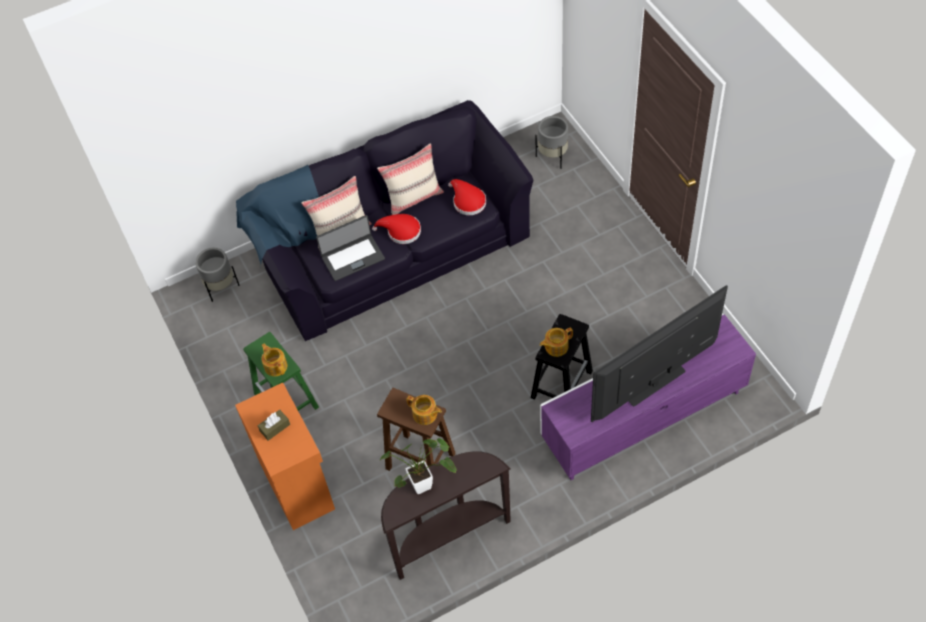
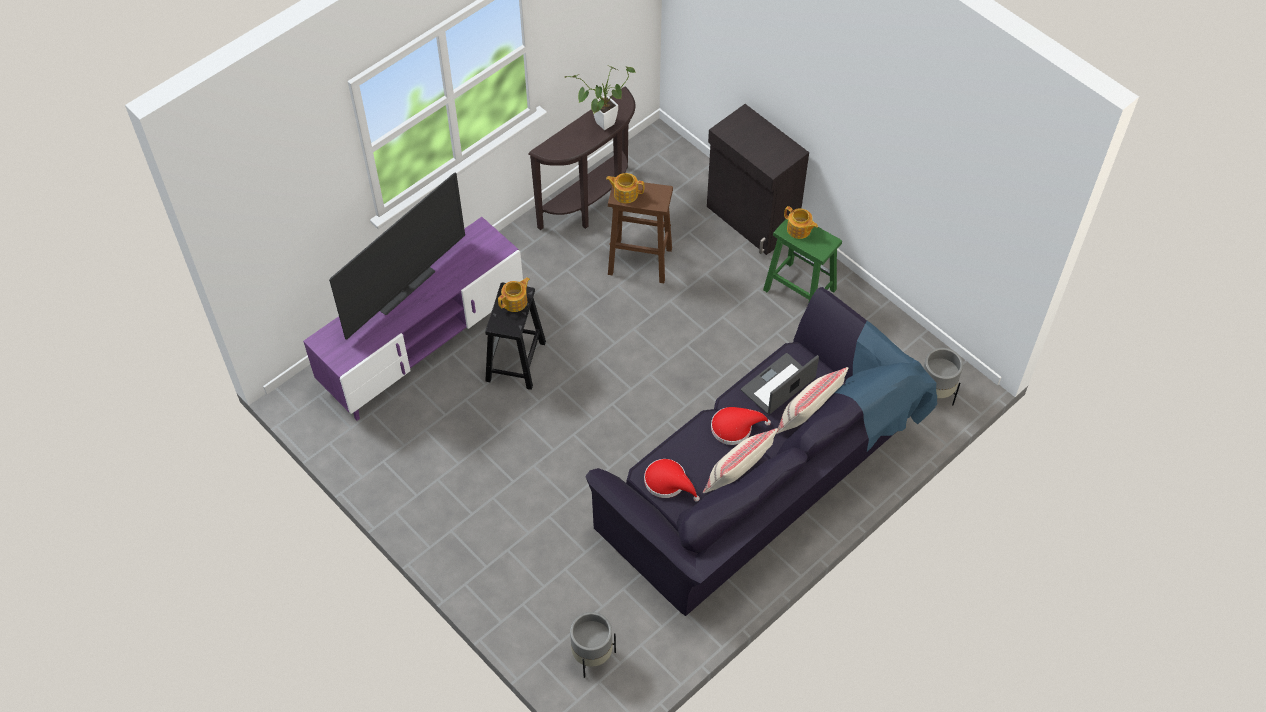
camera: 160 degrees right, 0 degrees up
(275, 427) = (760, 140): brown tissue box -> none
(298, 484) = (751, 219): orange cabinet -> black cabinet

